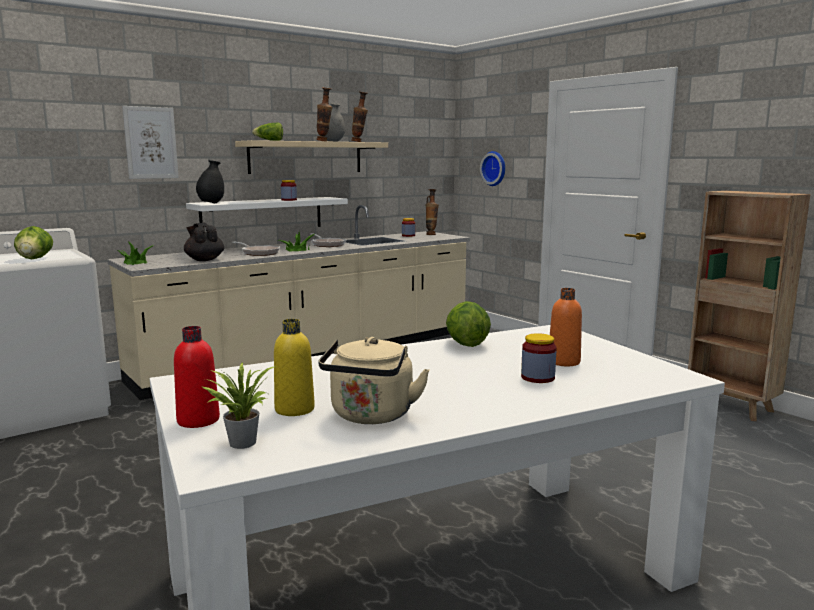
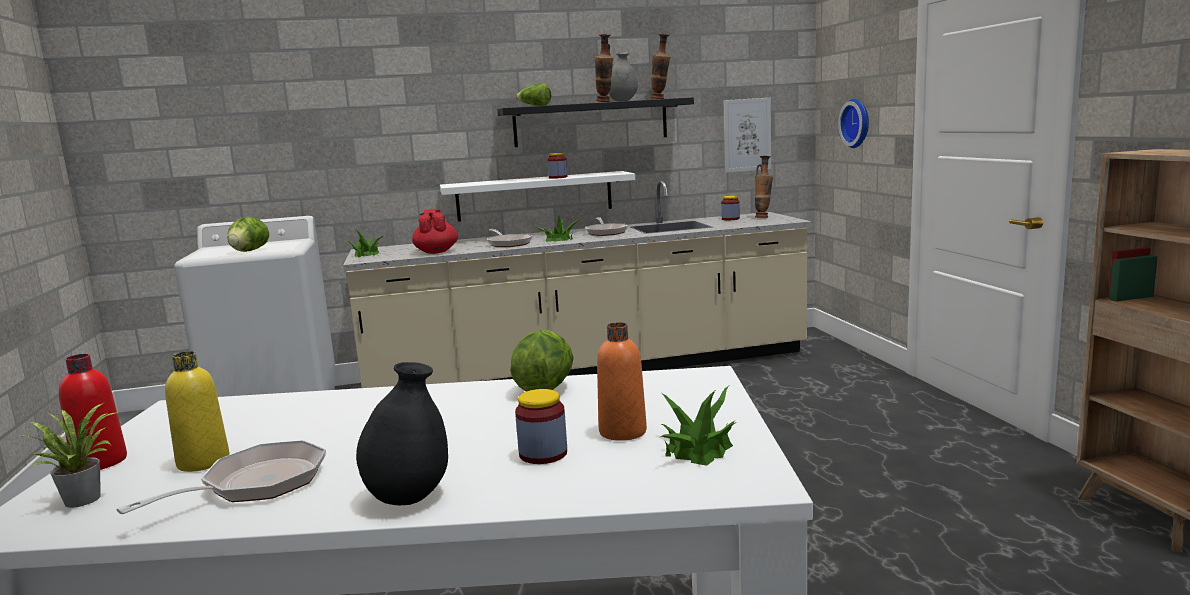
camera: 25 degrees right, 0 degrees up
(151, 143) = (397, 118): picture -> picture (747, 135)
(204, 260) = (436, 252): black teapot -> red teapot
(211, 203) = (460, 184): black vase -> black vase (408, 497)
(306, 157) = (591, 123): beige shelf -> black shelf
(371, 416) = (256, 485): beige kettle -> frying pan
(624, 365) = (700, 448): none -> potted plant

